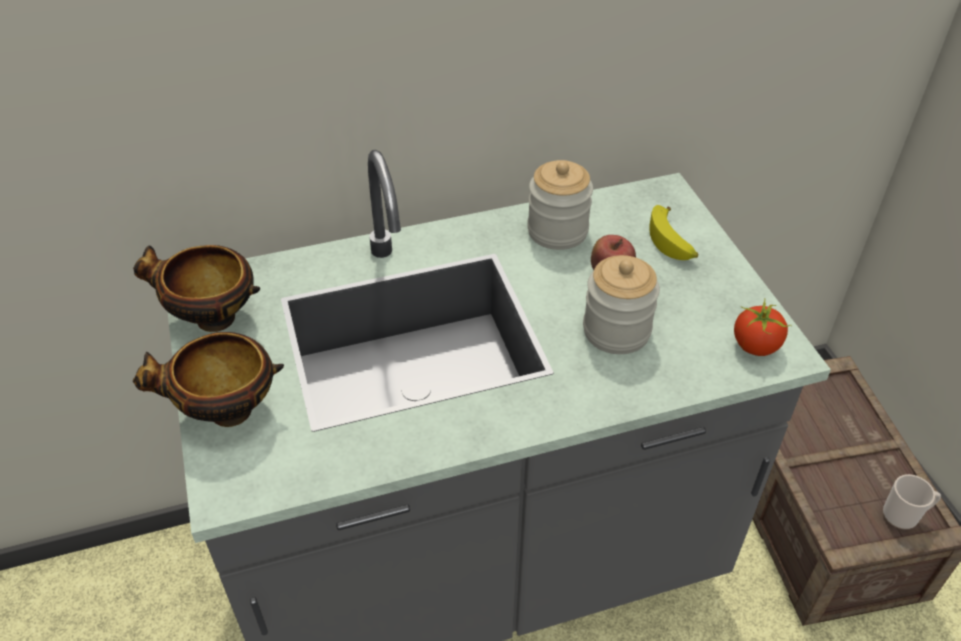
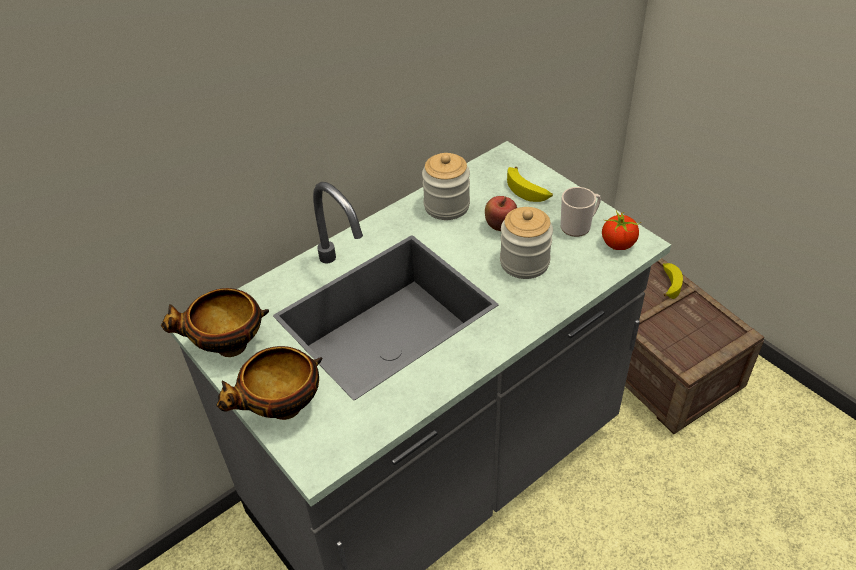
camera: 20 degrees left, 0 degrees up
(866, 426) = (669, 283): none -> banana
(904, 515) = (717, 333): mug -> mug (578, 226)

